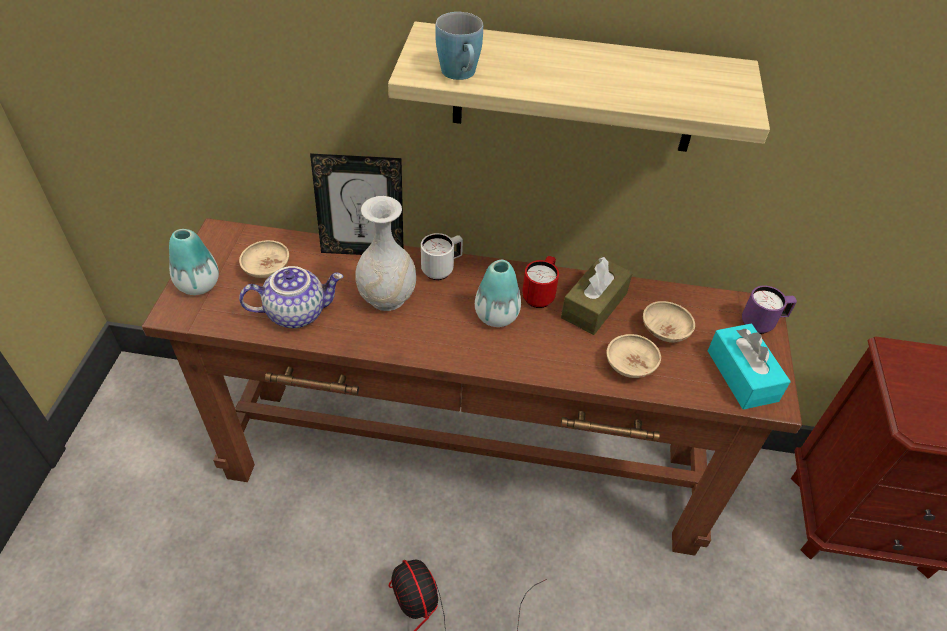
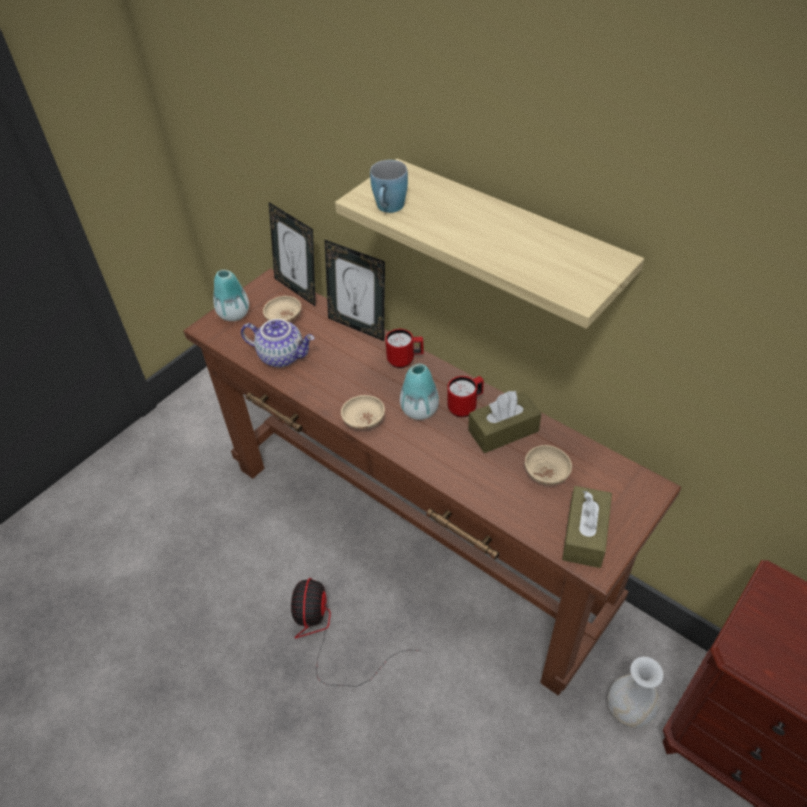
camera: 35 degrees right, 0 degrees up
(261, 232) = (298, 289): none -> picture frame
(388, 297) = (350, 367): white vase -> white vase (629, 710)
(442, 269) = (405, 360): white mug -> red mug
(630, 366) = (494, 488): beige bowl -> beige bowl (364, 420)
(742, 375) = (585, 534): turquoise tissue box -> brown tissue box
(762, 324) = (640, 501): purple mug -> none

